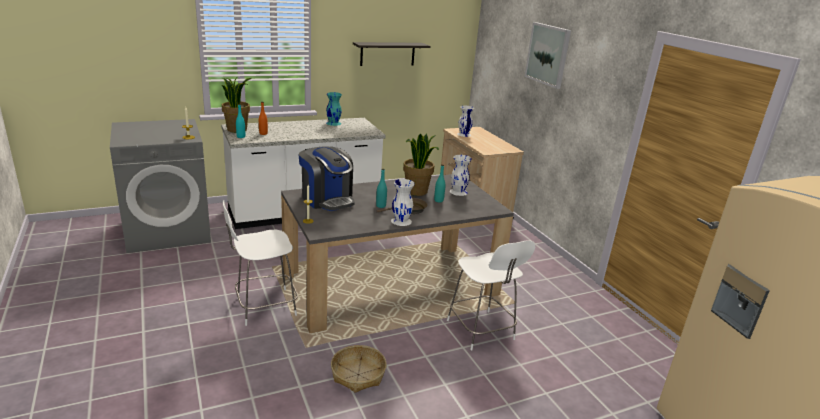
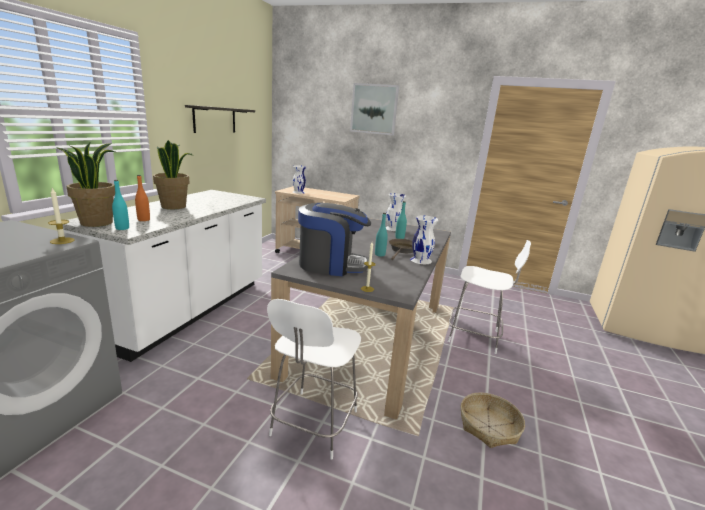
camera: 45 degrees left, 5 degrees down
(333, 123) = (196, 198): turquoise vase -> none
(417, 191) = (372, 236): potted plant -> potted plant (174, 206)

